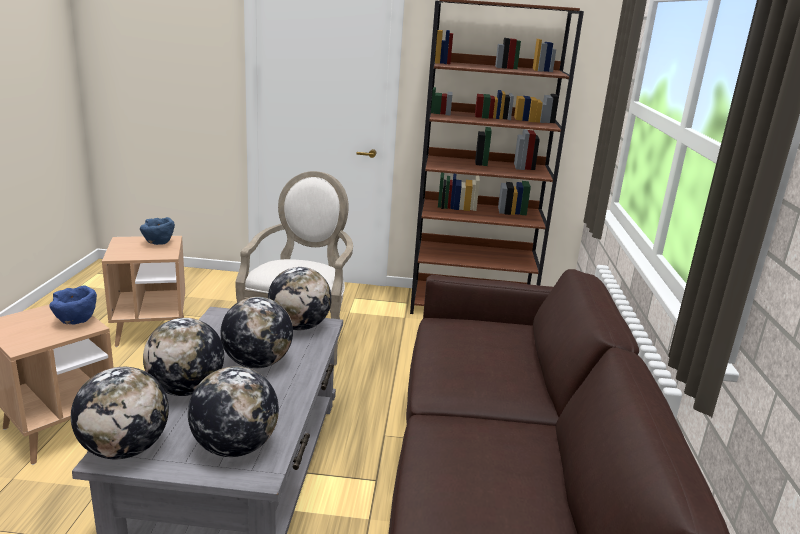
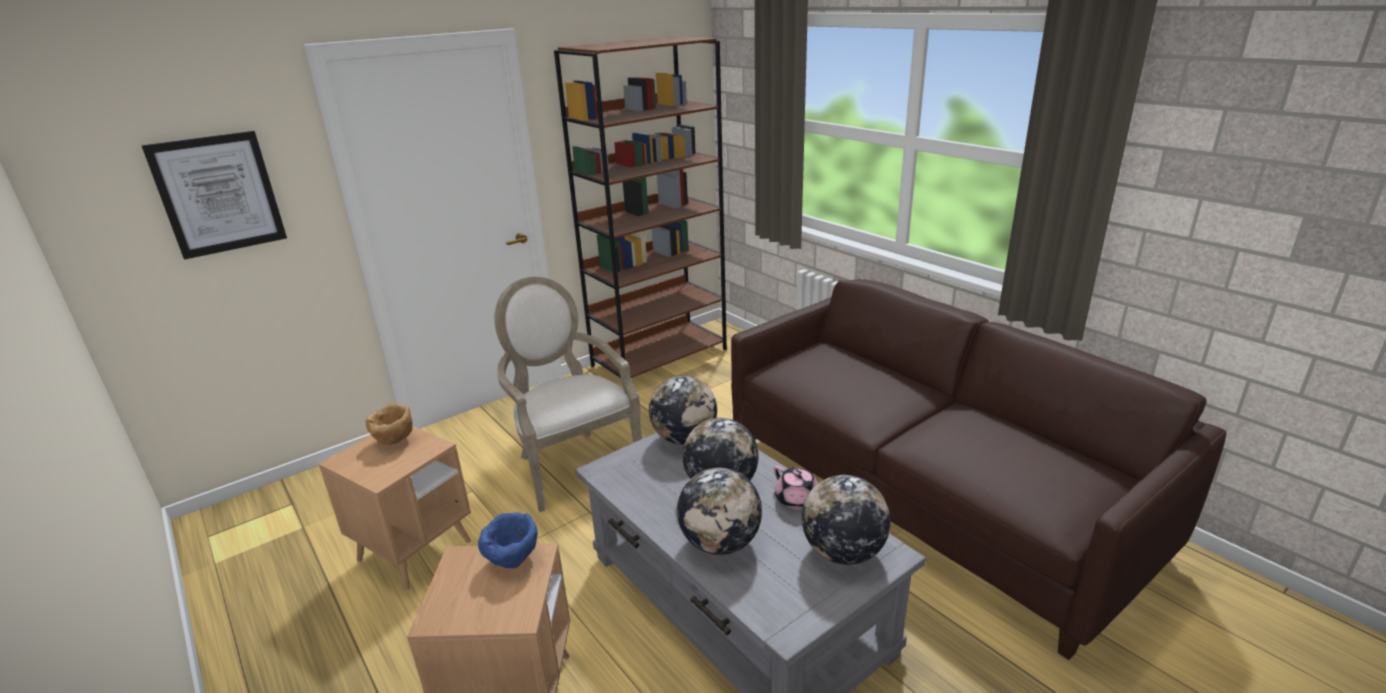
camera: 40 degrees left, 5 degrees up
(125, 449) = (784, 615): globe -> none
(158, 243) = (395, 441): blue bowl -> brown bowl
(170, 57) = (218, 194): none -> picture
(281, 401) = (798, 500): none -> pink teapot

